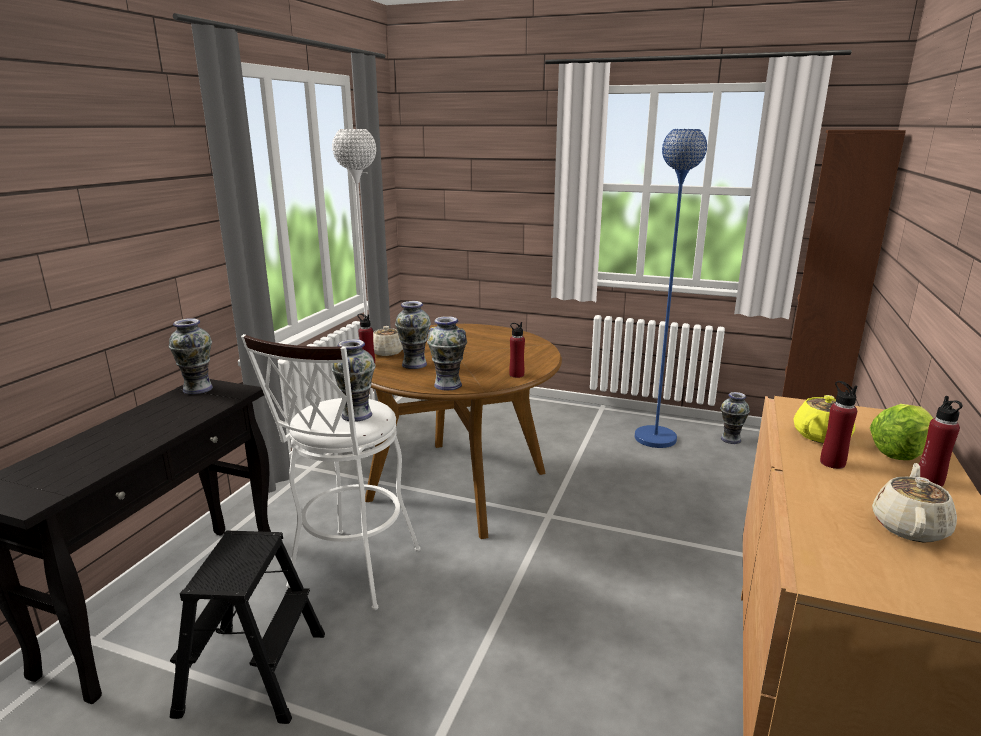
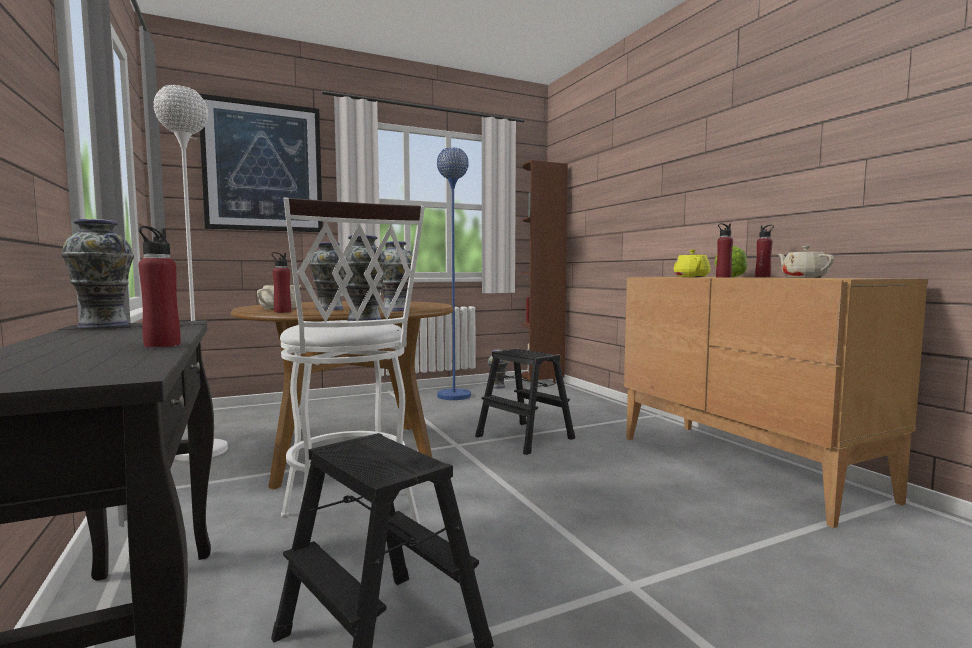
camera: 45 degrees left, 15 degrees down
(489, 153) = (263, 167): none -> picture
(516, 375) = (432, 306): red bottle -> red bottle (162, 345)
(627, 536) = (524, 437): none -> black step ladder

